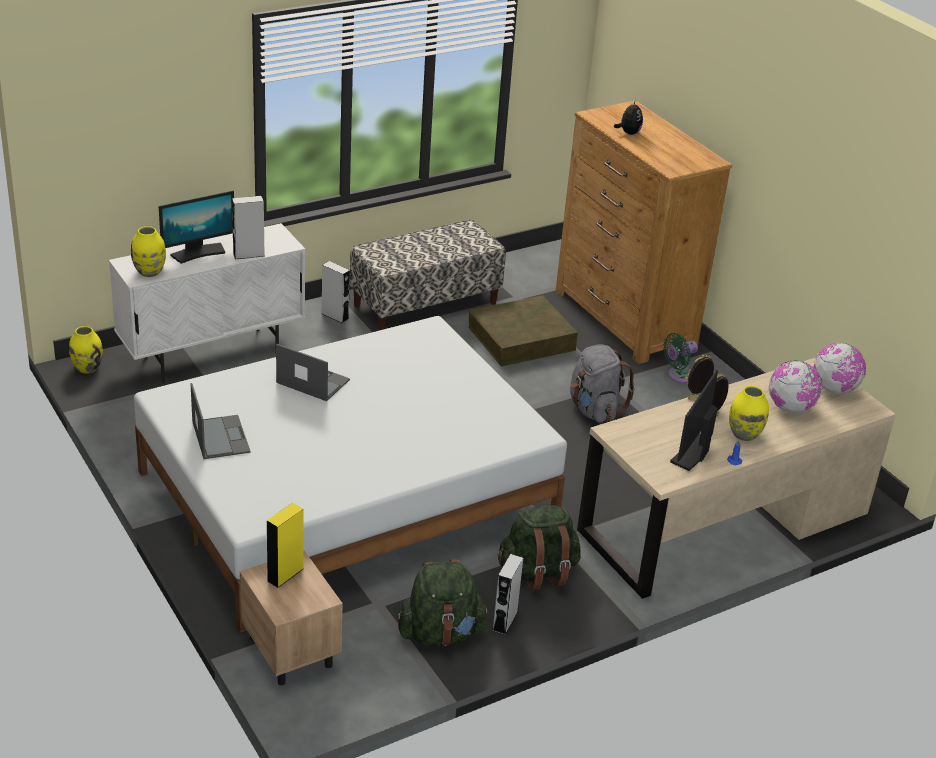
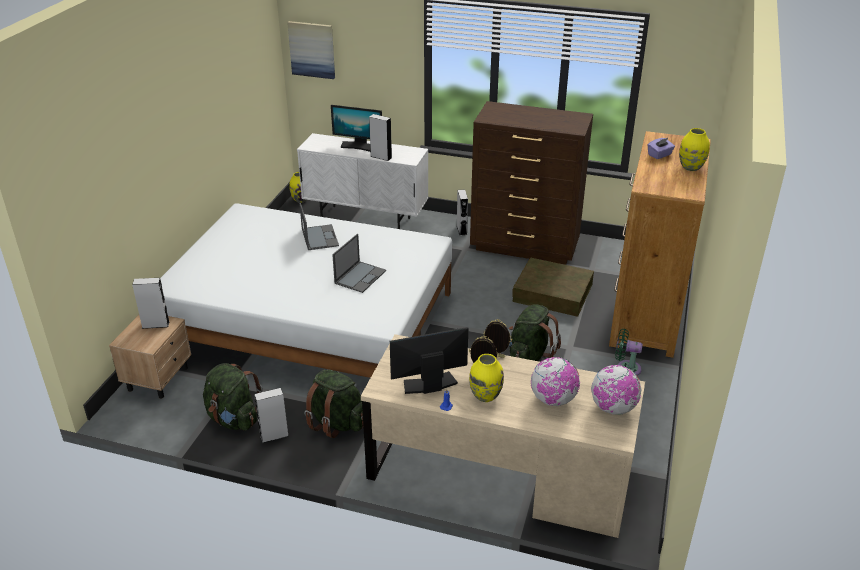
camera: 50 degrees right, 0 degrees up
(86, 136) = (312, 49): none -> picture
(150, 272) = (319, 146): yellow vase -> yellow vase (691, 167)
(220, 437) = (230, 241): laptop -> laptop (360, 276)
(285, 574) = (155, 324): yellow speaker -> grey speaker
(425, 304) = (525, 247): bench -> brown dresser
(594, 410) = (529, 356): grey backpack -> green backpack
(628, 133) = (659, 155): plush toy -> purple tissue box

